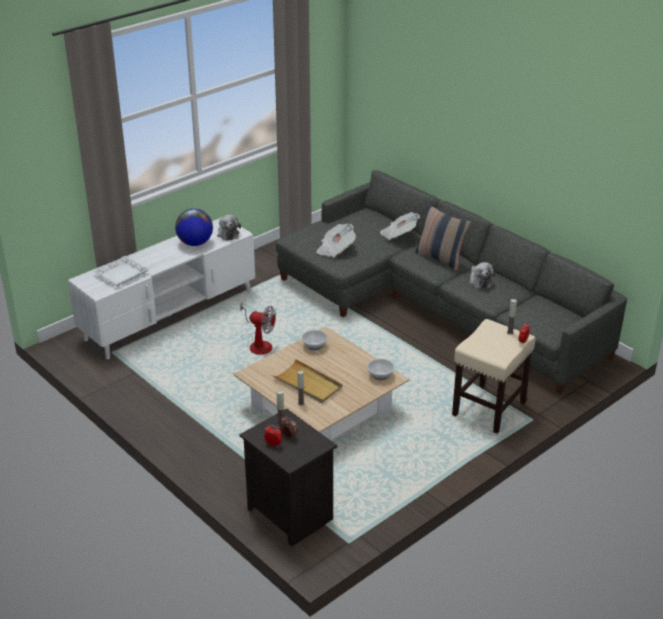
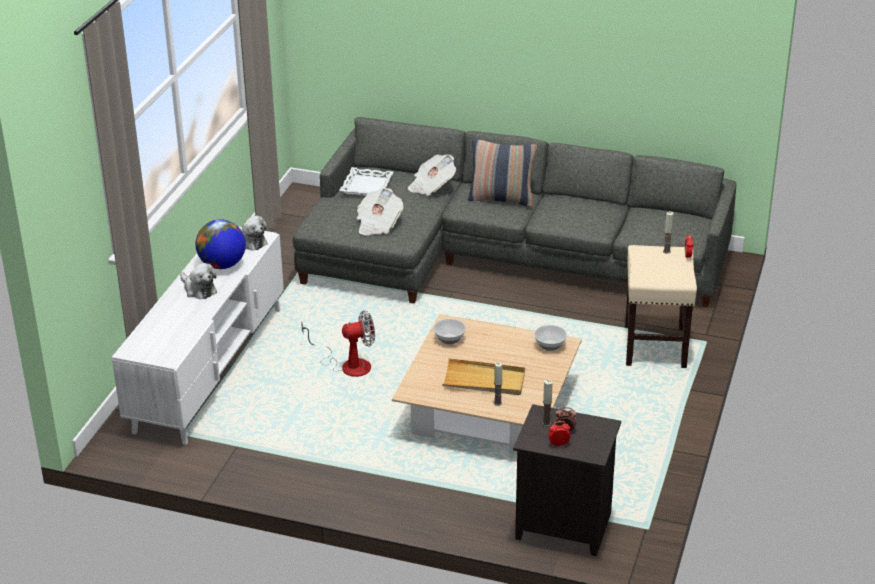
camera: 30 degrees left, 0 degrees up
(121, 275) = (173, 329): white tray -> white tray (367, 186)
(479, 281) = (566, 211): plush toy -> plush toy (198, 289)

